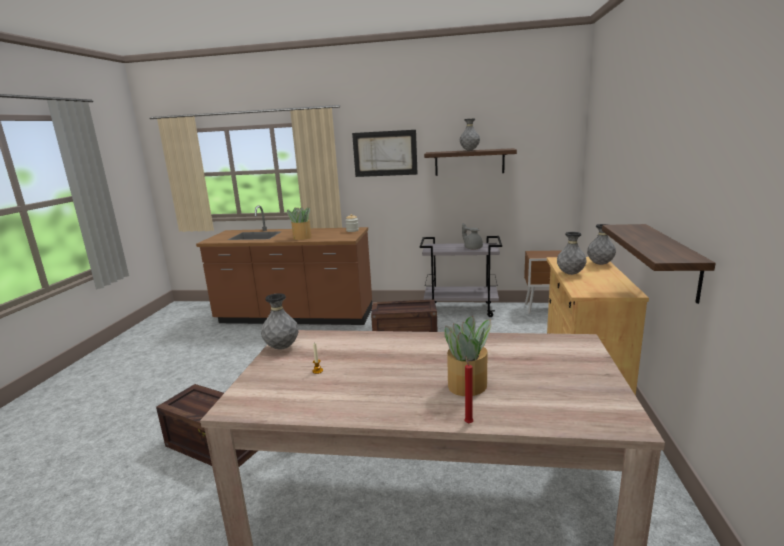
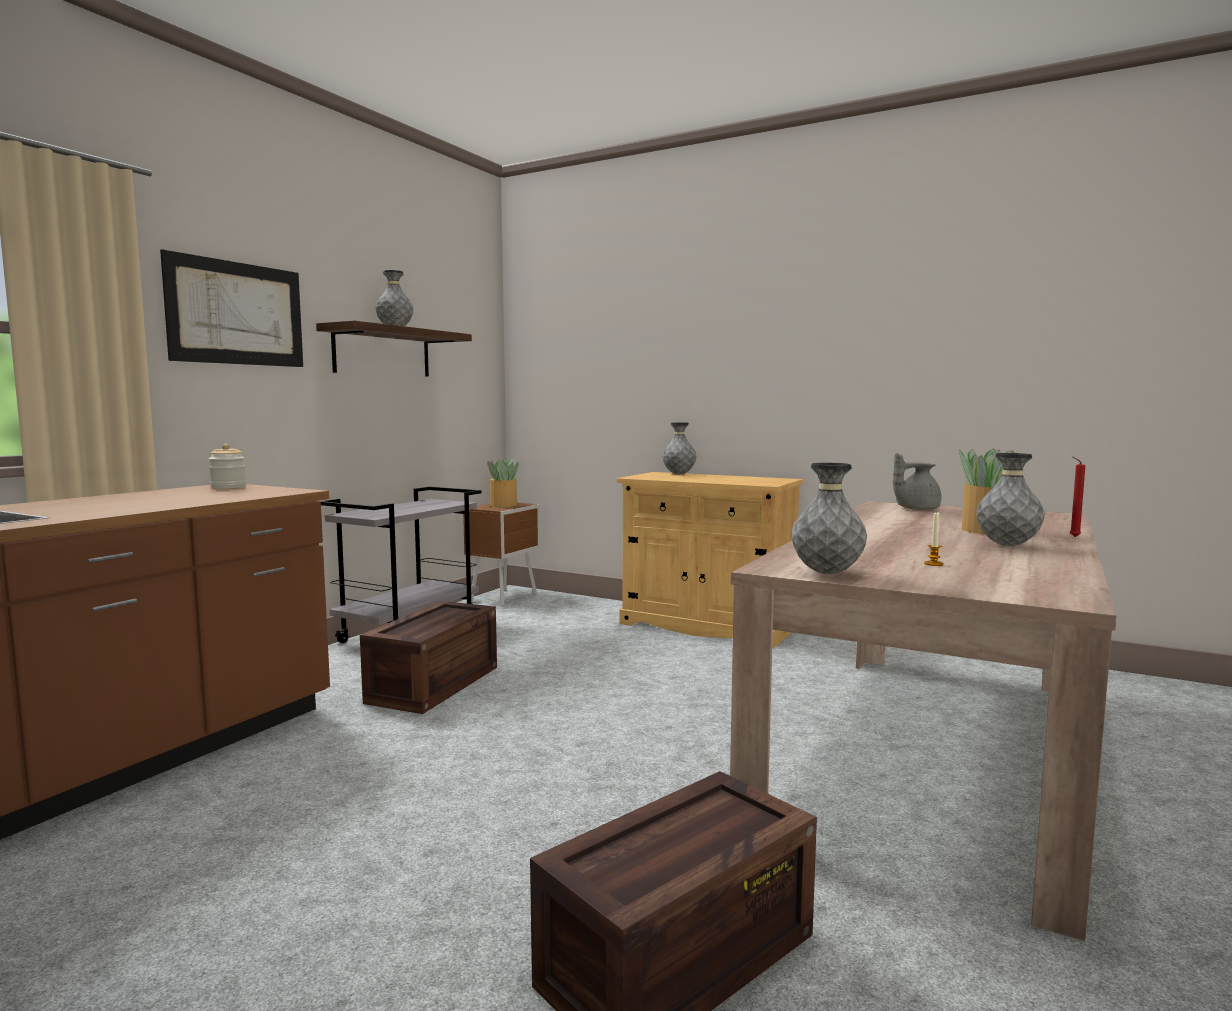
camera: 70 degrees left, 10 degrees down
(302, 237) = (156, 504): potted plant -> potted plant (502, 505)
(472, 248) = (427, 505): grey teapot -> grey teapot (915, 509)
(570, 274) = (698, 480): grey vase -> grey vase (1007, 545)
(672, 261) = (833, 428): shelf -> none

